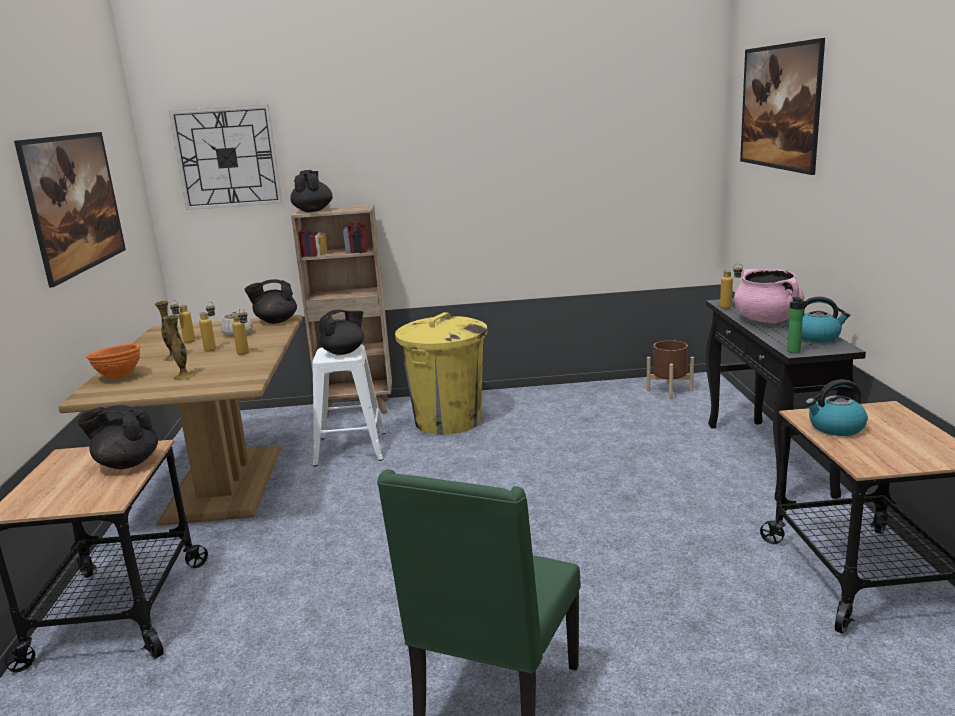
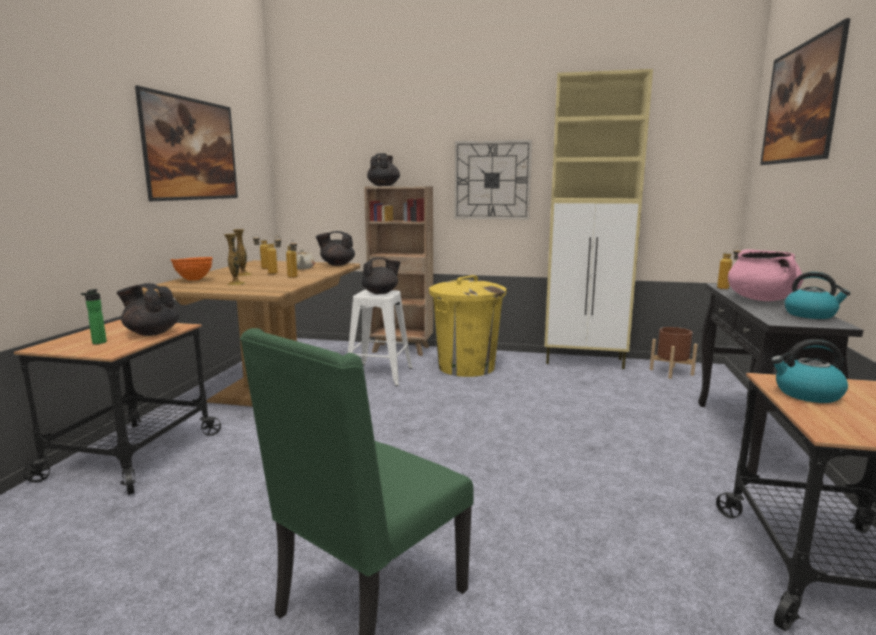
camera: 15 degrees right, 5 degrees down
(227, 157) = (329, 143): wall clock -> wall clock (492, 180)
(576, 391) = (585, 361): none -> beige cabinet
(794, 352) = (778, 322): bottle -> bottle (98, 343)

